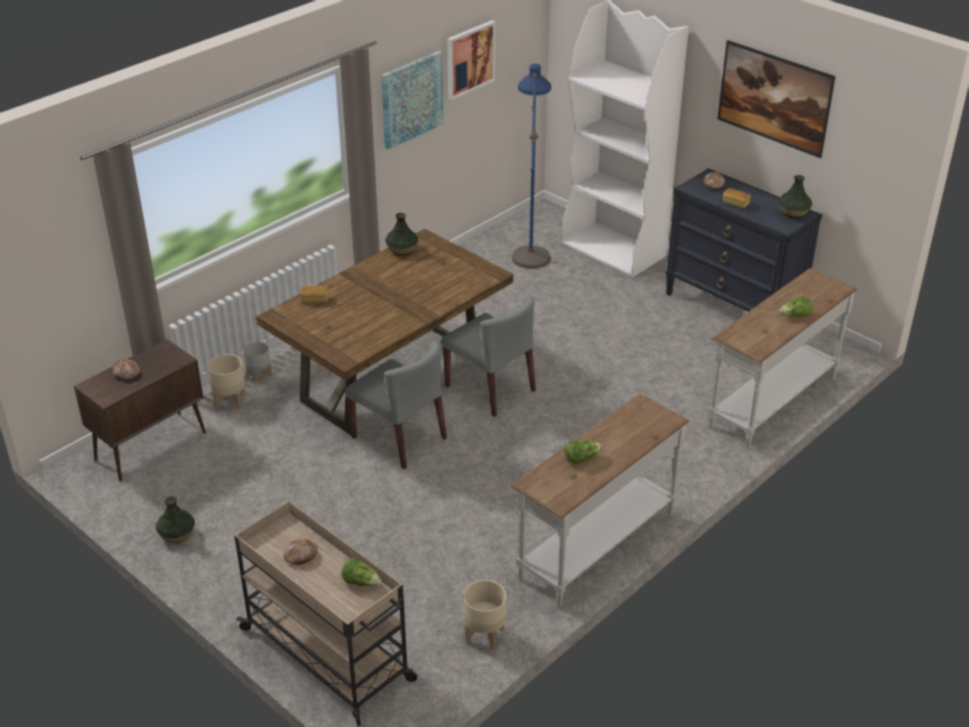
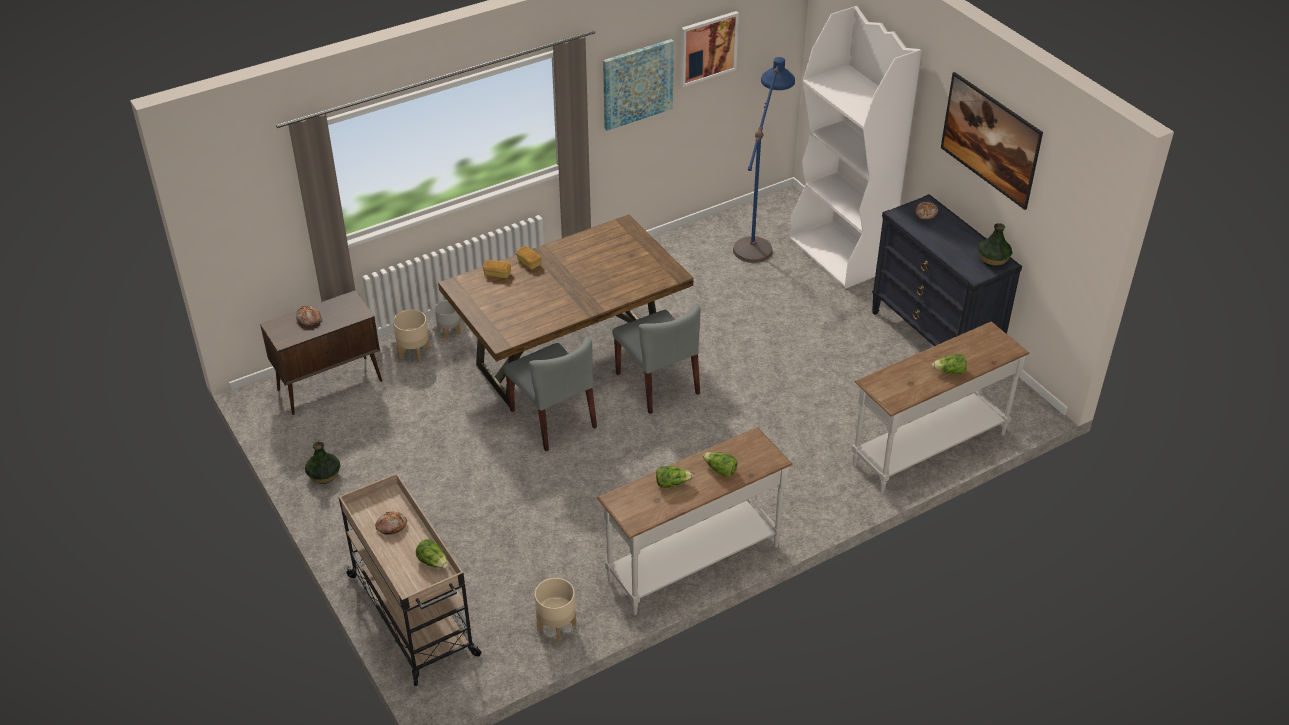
camera: 15 degrees right, 5 degrees up
(402, 249) = (598, 234): vase -> none
(623, 438) = (720, 470): none -> lettuce
(735, 203) = (938, 239): bread -> bread (529, 262)

